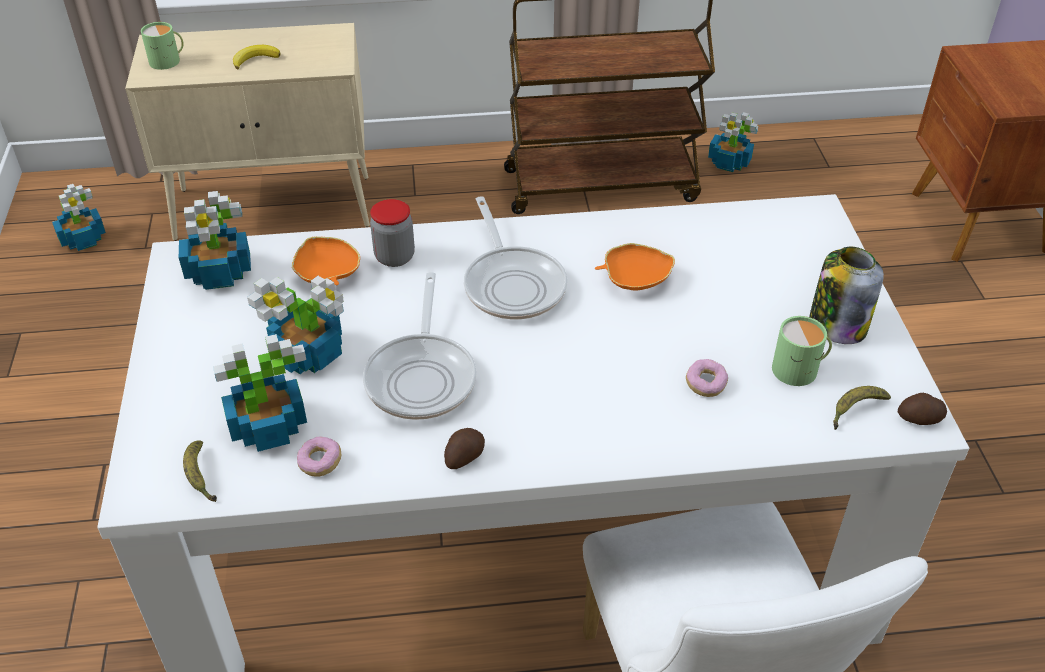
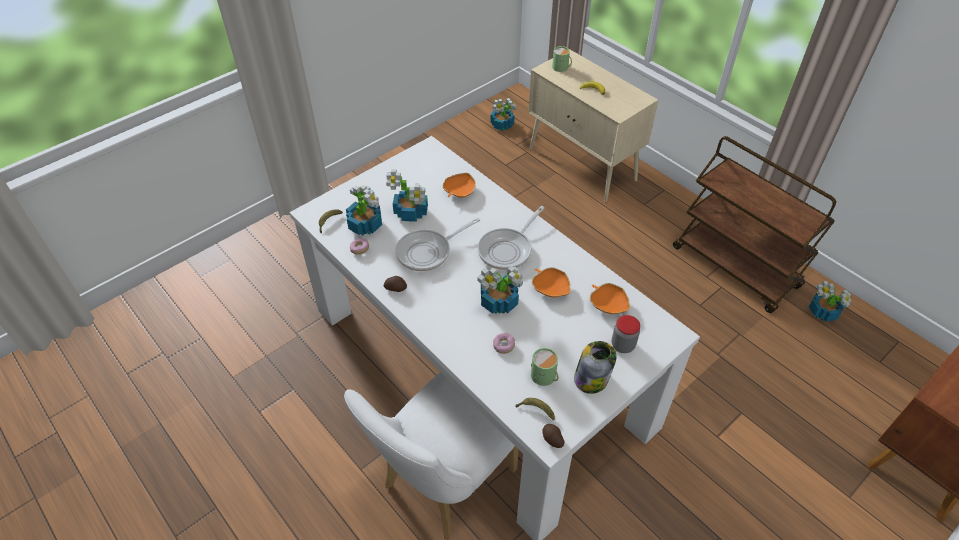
camera: 55 degrees right, 5 degrees up
(220, 272) = (432, 163): potted plant -> potted plant (500, 302)
(394, 257) = (488, 204): jar -> jar (623, 345)
(715, 241) = (608, 304): none -> orange bowl

